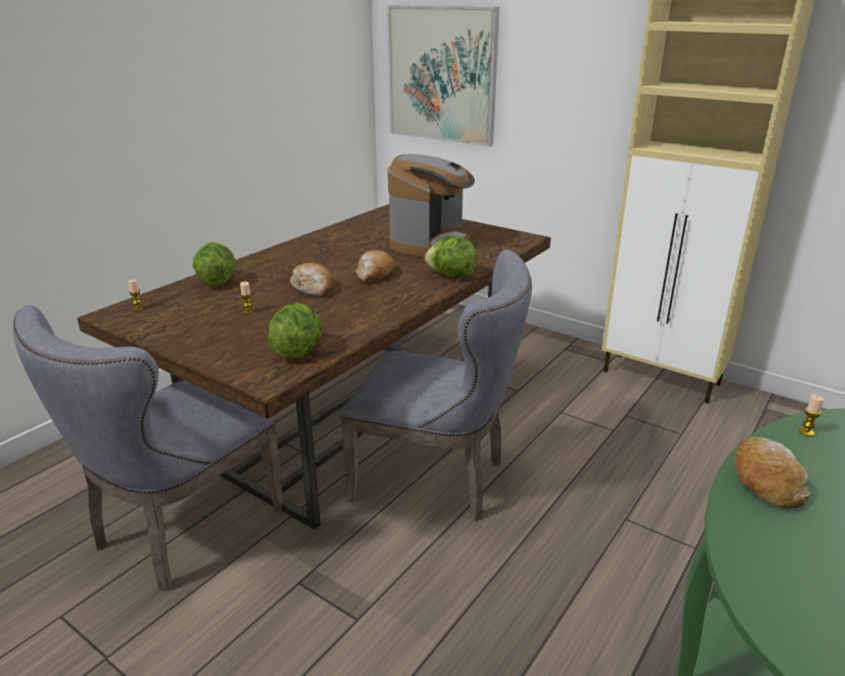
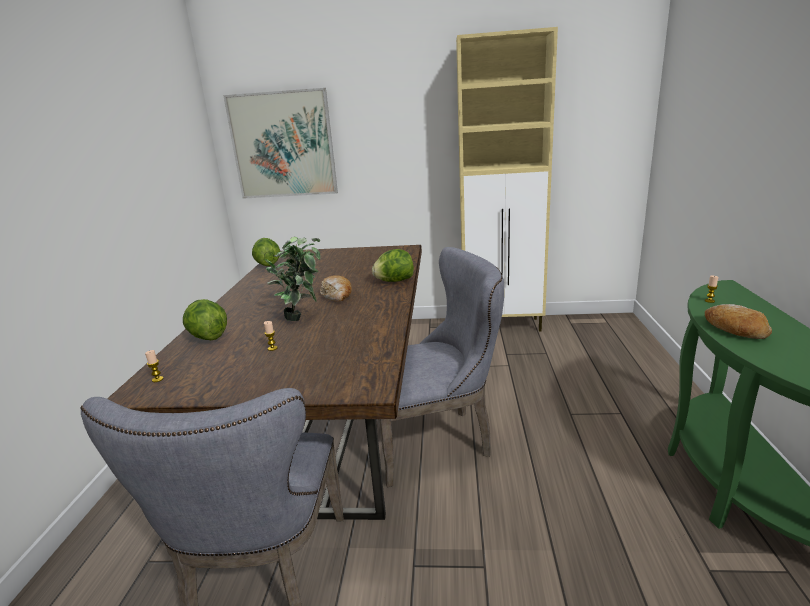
camera: 30 degrees left, 5 degrees down
(297, 351) = (362, 361): lettuce -> lettuce (267, 265)
(313, 288) = (302, 317): bread -> potted plant
(430, 243) = (346, 267): coffee machine -> none

